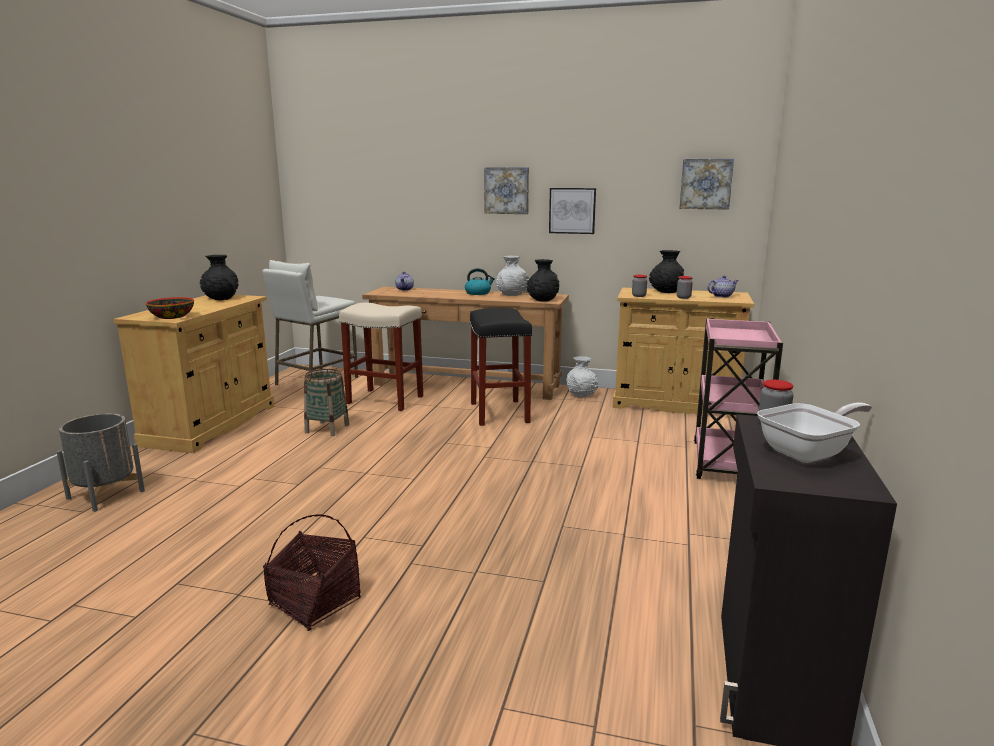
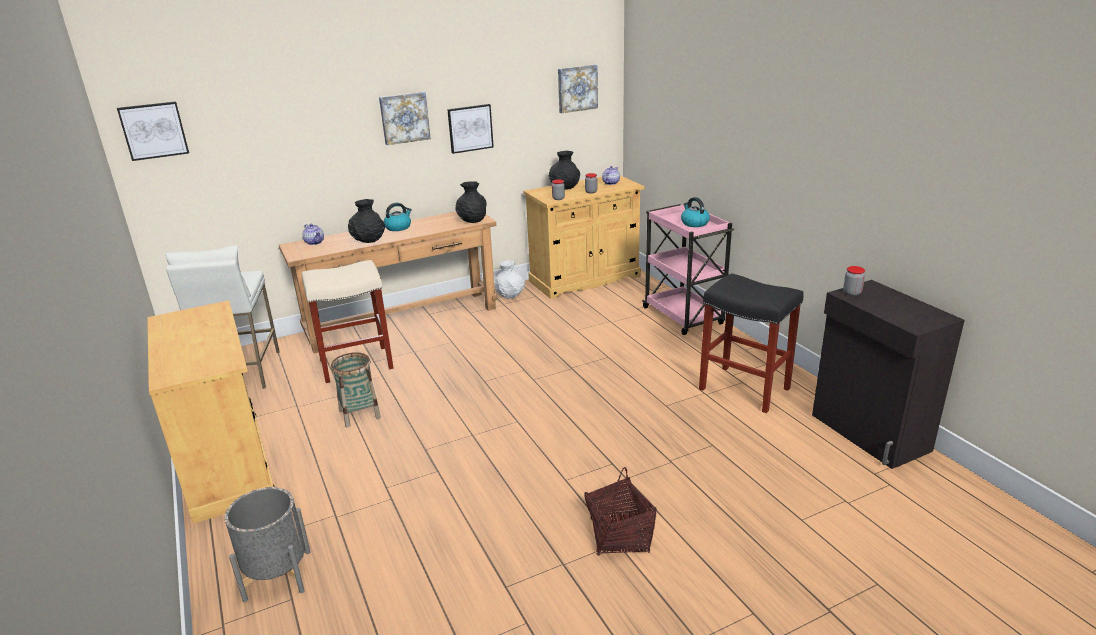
camera: 40 degrees left, 10 degrees up
(171, 317) = (216, 362): bowl -> none
(220, 298) = (185, 320): black vase -> black vase (368, 240)
(310, 173) = (154, 130): none -> picture
(500, 413) = (478, 336): black stool -> black stool (745, 389)
(512, 294) = (431, 220): white vase -> none
(747, 339) = (694, 223): none -> kettle
(810, 452) = (895, 305): frying pan -> none

